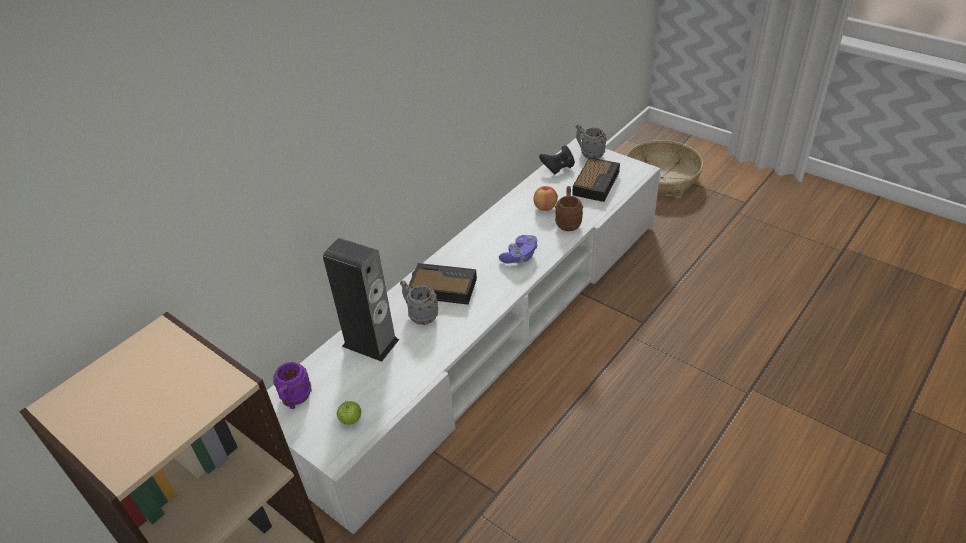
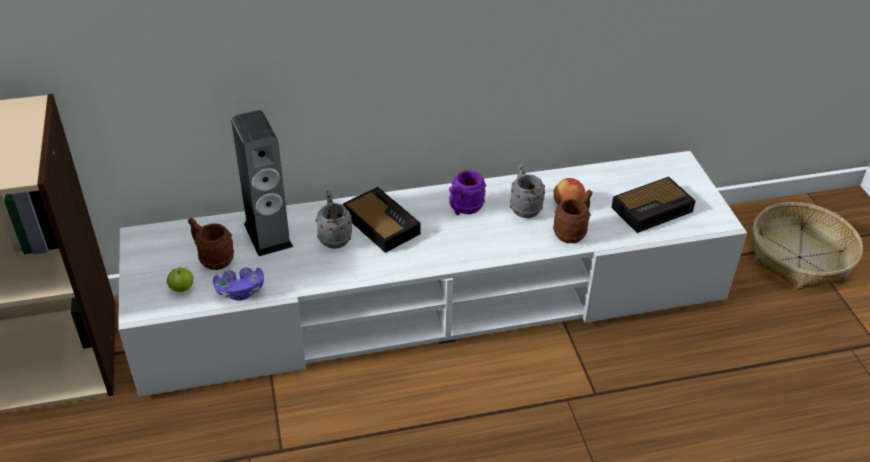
camera: 35 degrees right, 0 degrees up
(295, 400) = (162, 245): purple mug -> purple mug (463, 209)
(348, 385) = (212, 259): none -> brown mug
(520, 256) = (484, 237): purple game controller -> purple game controller (240, 291)
(558, 168) = (631, 172): black game controller -> none
(589, 153) = (683, 175): grey mug -> grey mug (523, 207)

